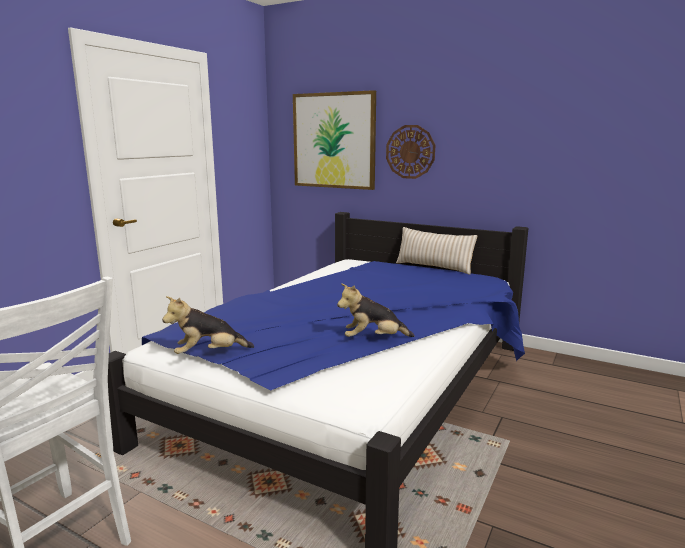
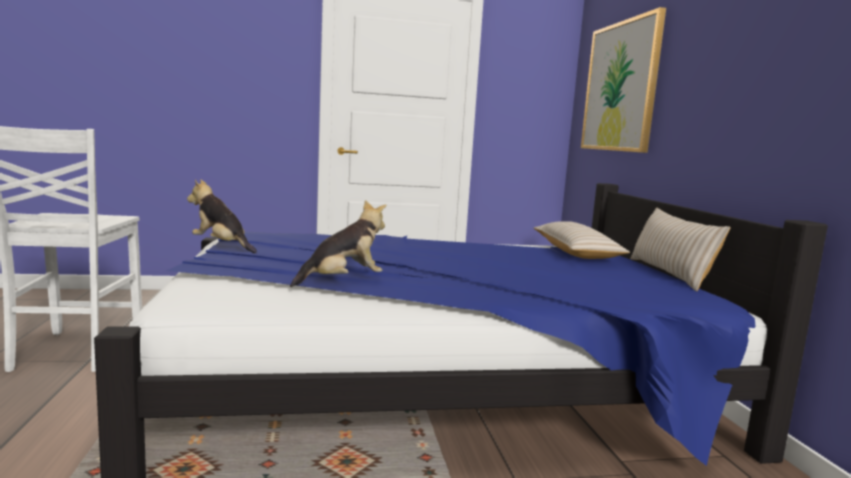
camera: 50 degrees right, 5 degrees down
(369, 268) = (575, 252): none -> beige pillow
(373, 339) = (343, 281): plush toy -> plush toy turned 105 degrees clockwise
(410, 152) = (689, 93): wall clock -> none

